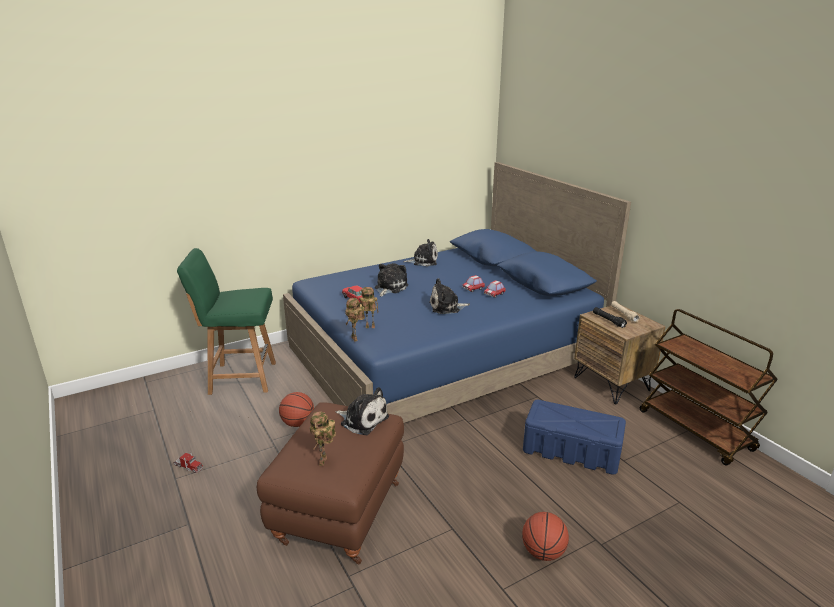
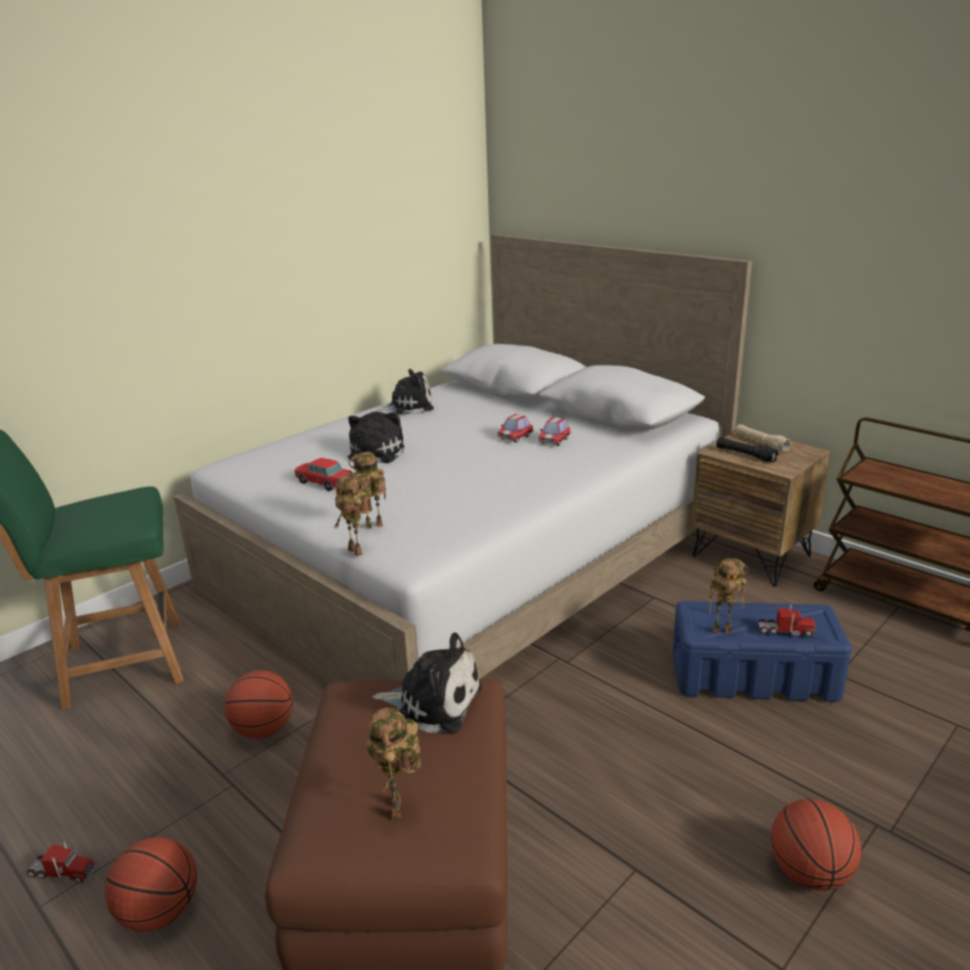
camera: 15 degrees left, 0 degrees up
(224, 493) = (160, 912): none -> basketball
(443, 354) = (473, 556): blue bed -> white bed
(446, 307) = (489, 472): plush toy -> none
(551, 419) = (723, 629): none -> toy robot
(587, 426) = (785, 631): none -> toy truck

